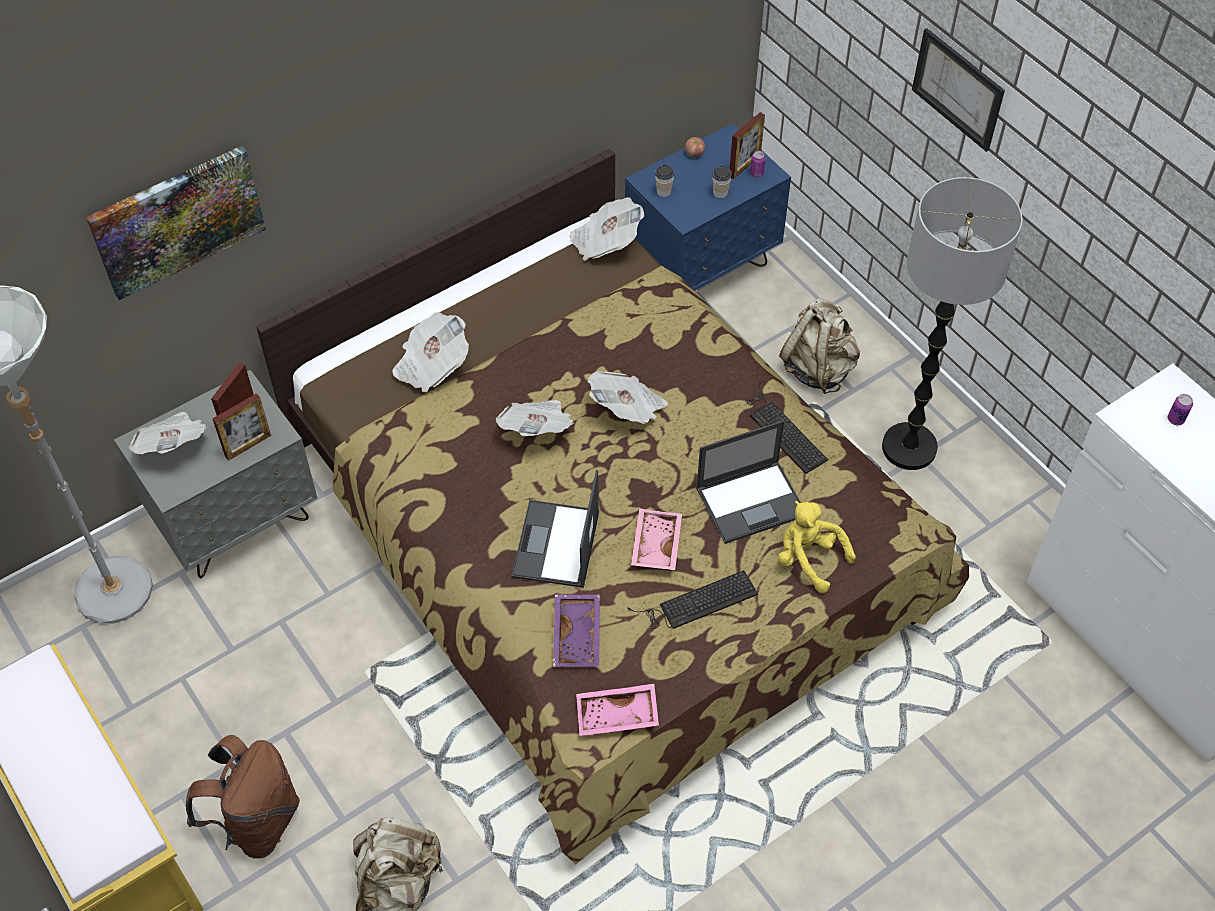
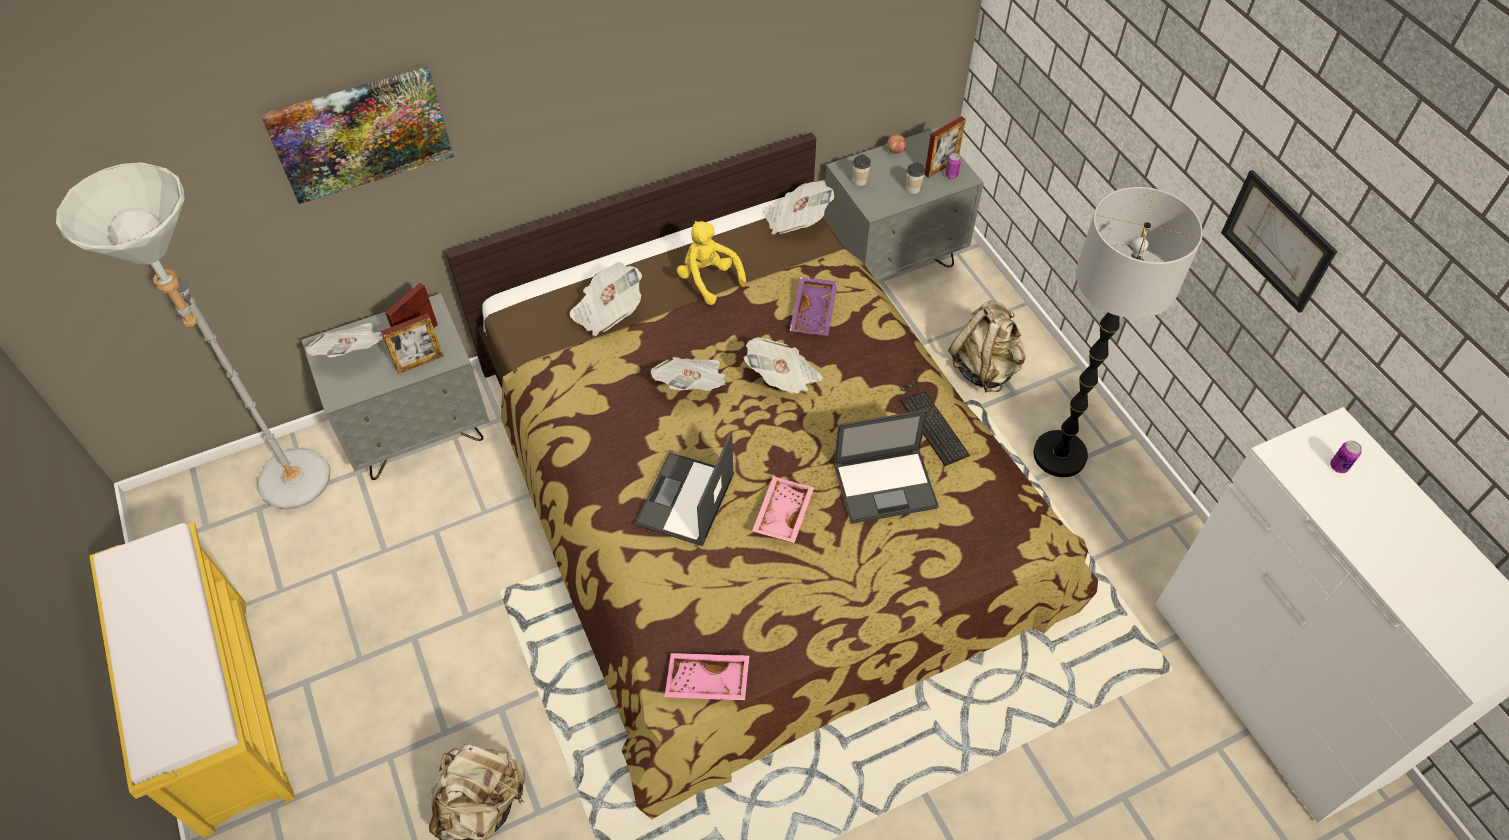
camera: 10 degrees right, 0 degrees up
(257, 821) = (366, 720): brown backpack -> none
(578, 636) = (687, 593): purple tray -> purple tray (814, 313)
(696, 603) = (810, 579): keyboard -> none
(702, 267) = (892, 260): blue nightstand -> grey nightstand
(808, 558) = (932, 551): yellow plush toy -> yellow plush toy (708, 279)
(958, 89) = (1154, 100): picture -> picture (1277, 240)

